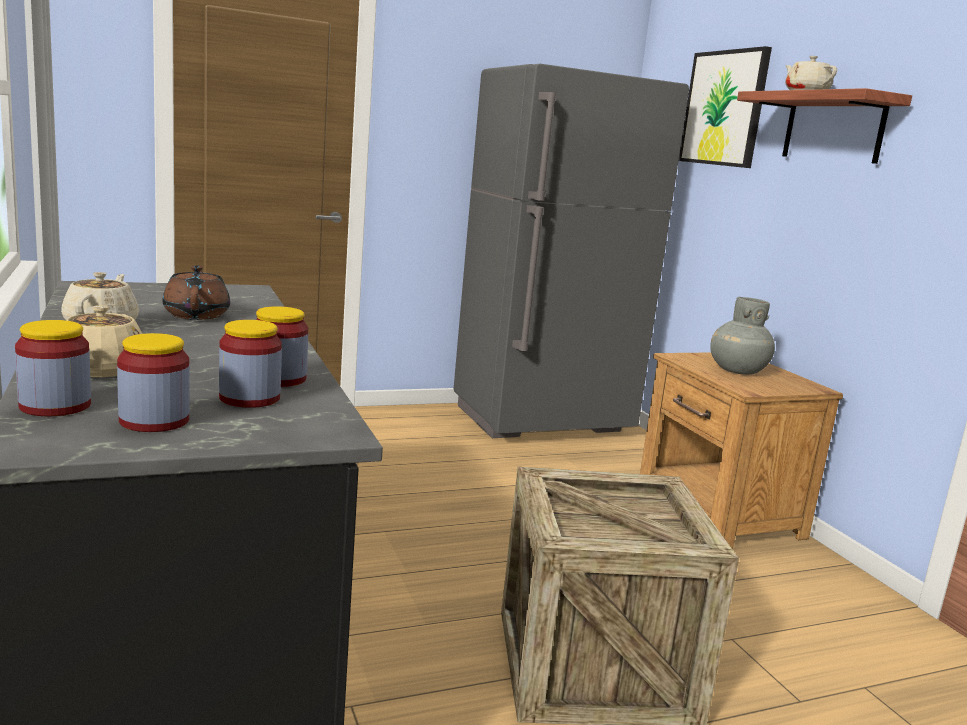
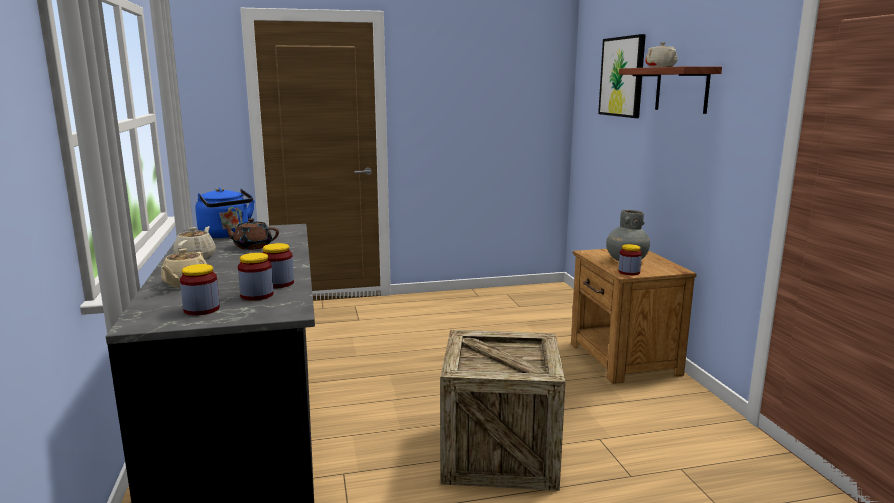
camera: 10 degrees right, 0 degrees up
(55, 406) = (155, 303): jar -> jar (629, 272)
(141, 294) = (226, 235): none -> blue kettle
(197, 315) = (252, 246): brown teapot -> brown teapot turned 75 degrees counterclockwise
(542, 422) = (518, 300): grey fridge -> none

